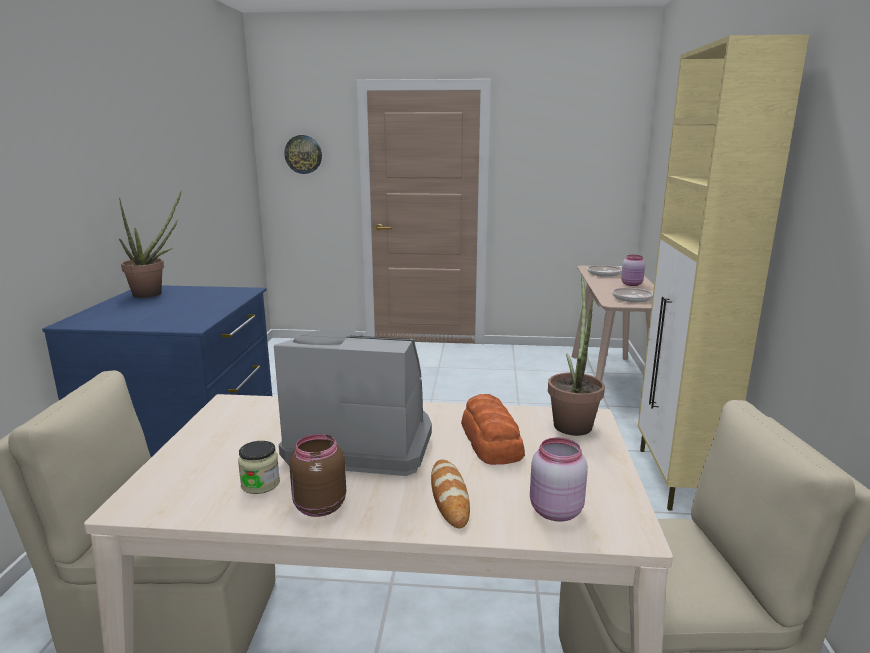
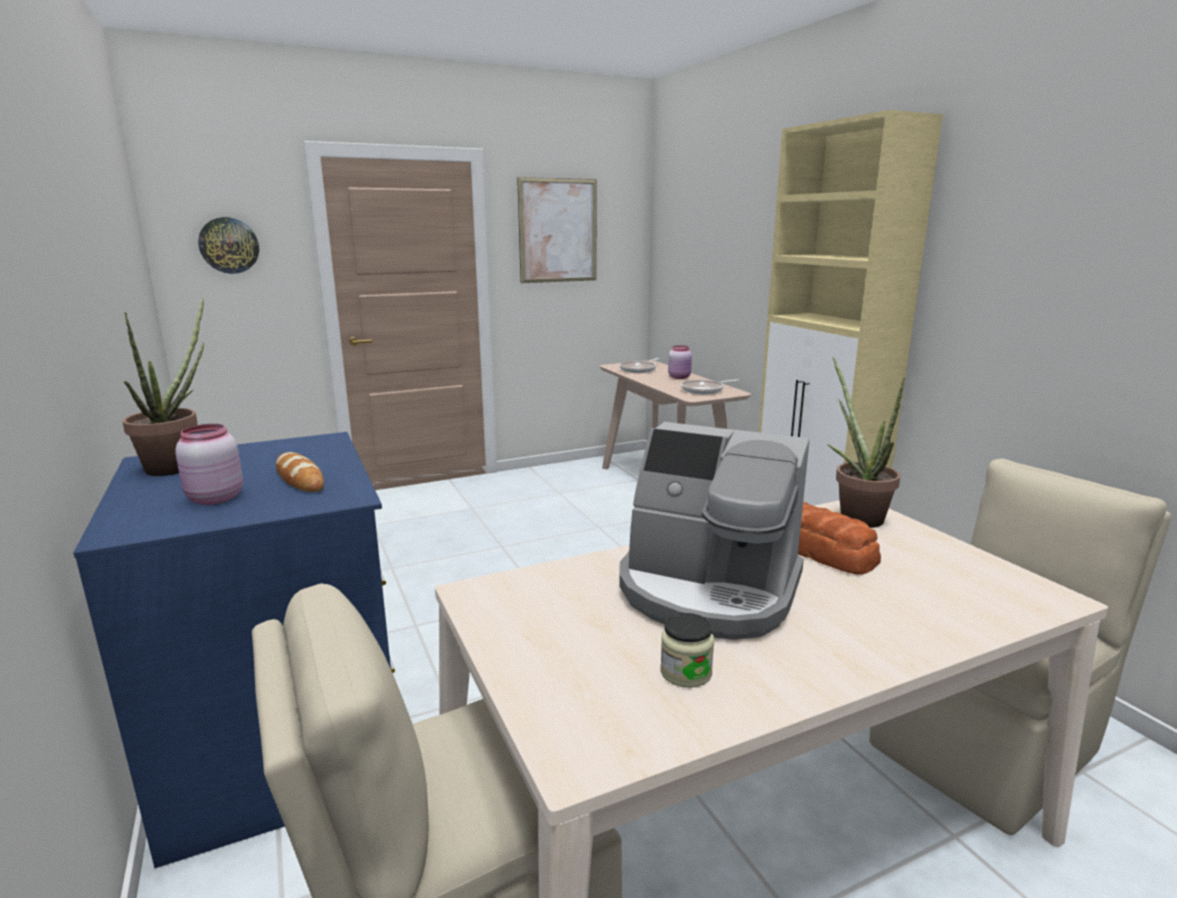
camera: 30 degrees left, 0 degrees up
(318, 507) = (789, 673): brown jar -> none
(361, 442) = (708, 590): coffee machine -> coffee machine turned 135 degrees counterclockwise
(449, 496) = (882, 617): bread -> bread (299, 478)
(554, 146) = (558, 231): none -> picture
(554, 511) = (978, 599): pink jar -> pink jar (213, 498)

